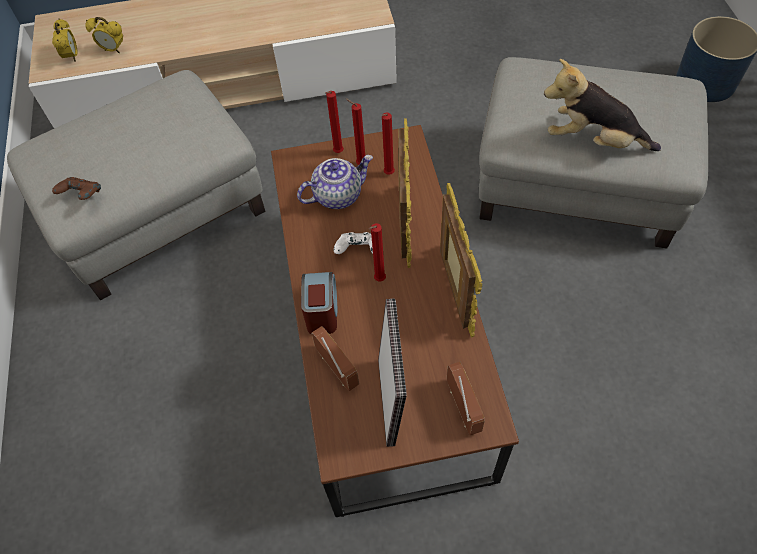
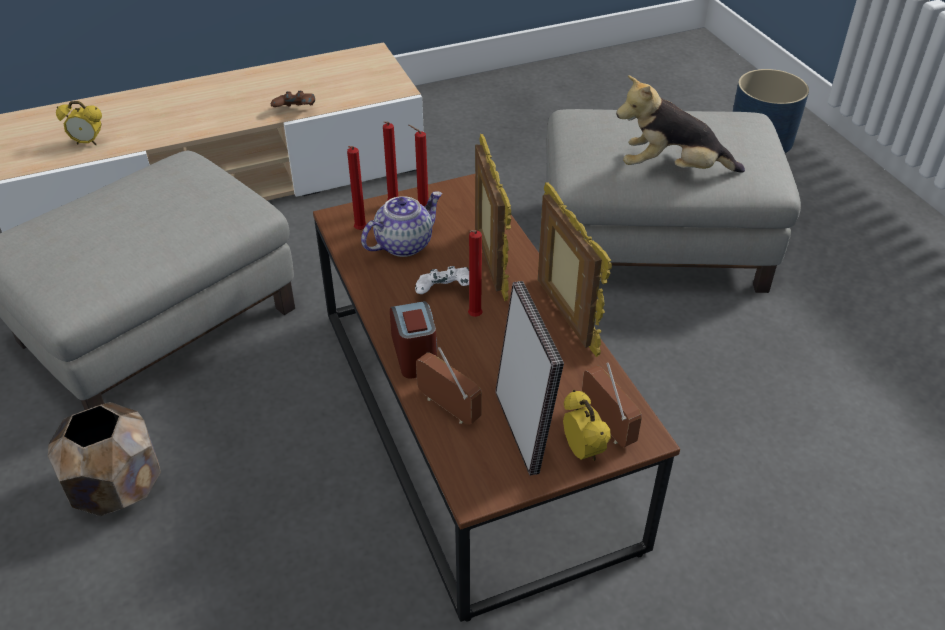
camera: 15 degrees left, 15 degrees down
(72, 56) = (36, 153): alarm clock -> alarm clock (582, 451)
(82, 196) = (85, 277): brown game controller -> brown game controller (296, 111)
(108, 355) = (118, 487): none -> brown planter
(388, 174) = (457, 219): red candle -> red candle (359, 231)

